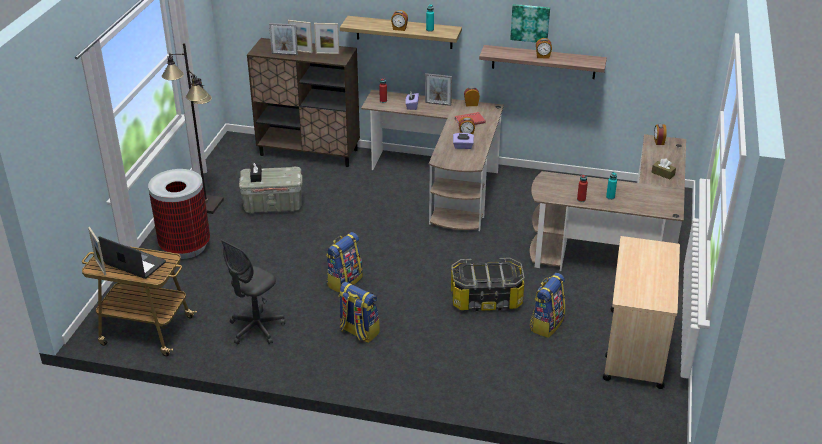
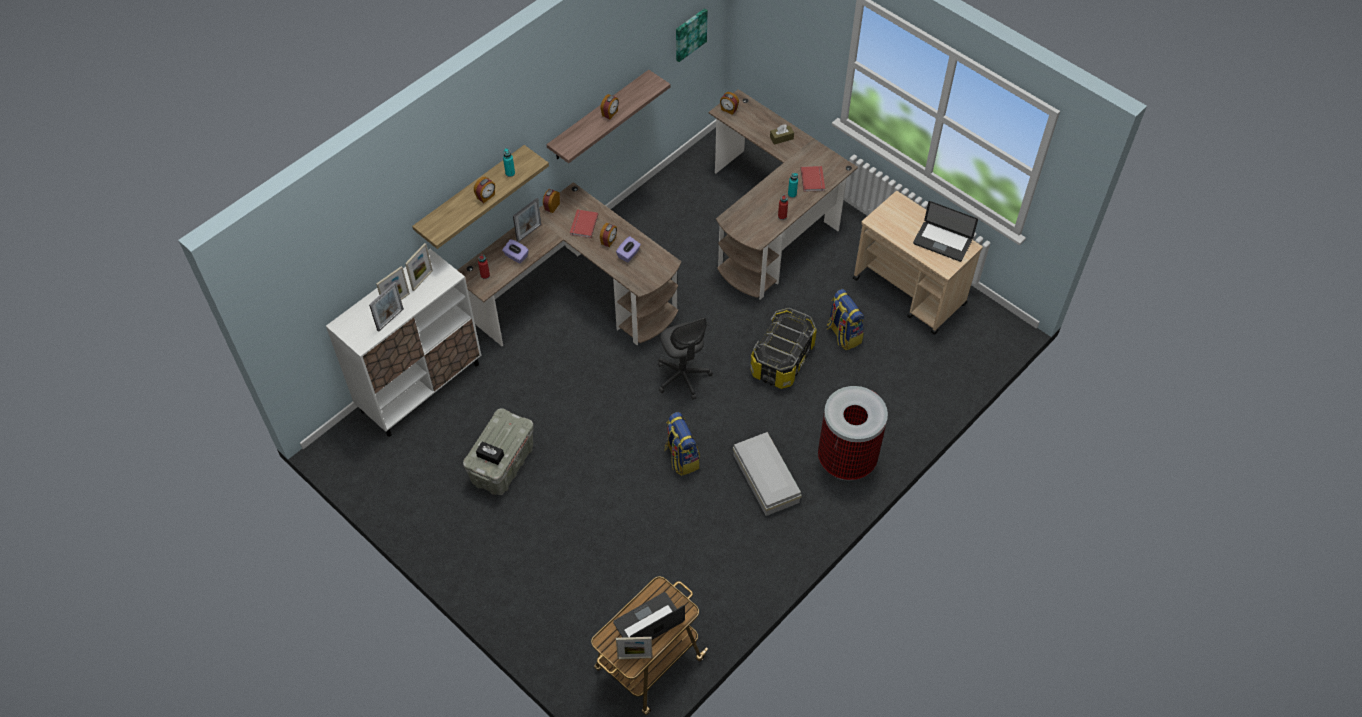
camera: 60 degrees left, 20 degrees up
(185, 246) = (521, 578): trash can -> trash can (846, 460)
(206, 204) = (452, 528): black floor lamp -> none
(256, 329) = (708, 563): grey office chair -> grey office chair (683, 377)
(309, 152) = (421, 387): brown cabinet -> white cabinet
(358, 331) = (765, 480): backpack -> white storage box
(530, 23) = (583, 91): picture -> picture (690, 34)
(639, 202) = (813, 179): none -> red book
(652, 287) = (942, 242): none -> laptop

